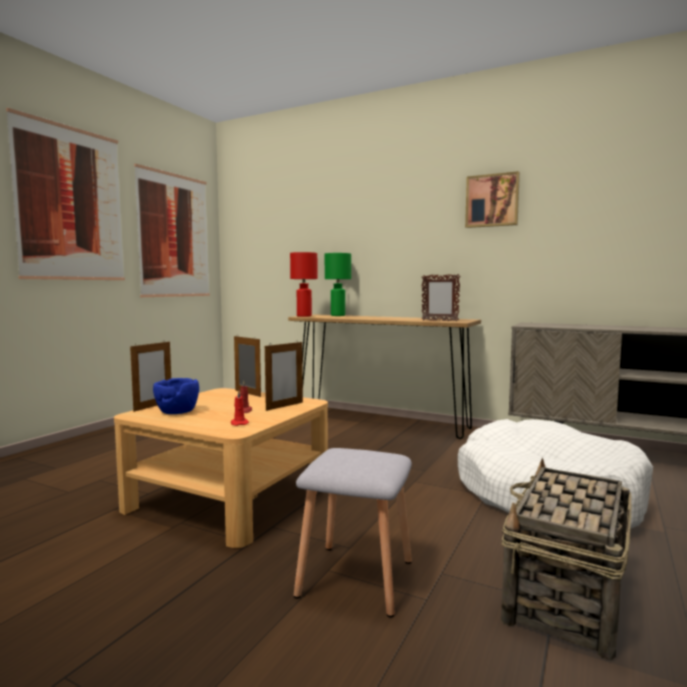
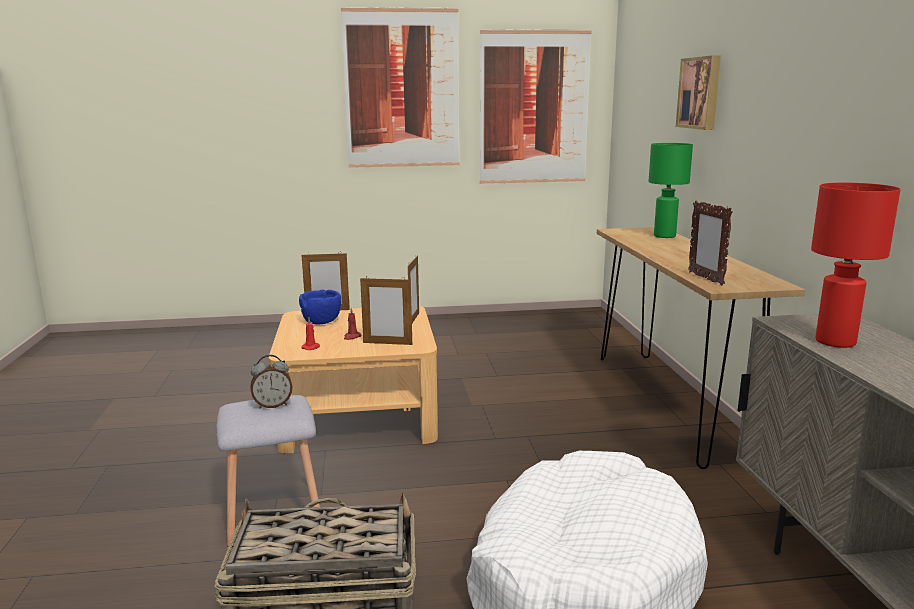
camera: 55 degrees right, 10 degrees up
(304, 316) = (619, 230): red table lamp -> red table lamp (836, 342)
(351, 454) = (273, 405): none -> alarm clock
(492, 201) = (847, 69): picture -> picture (700, 93)

